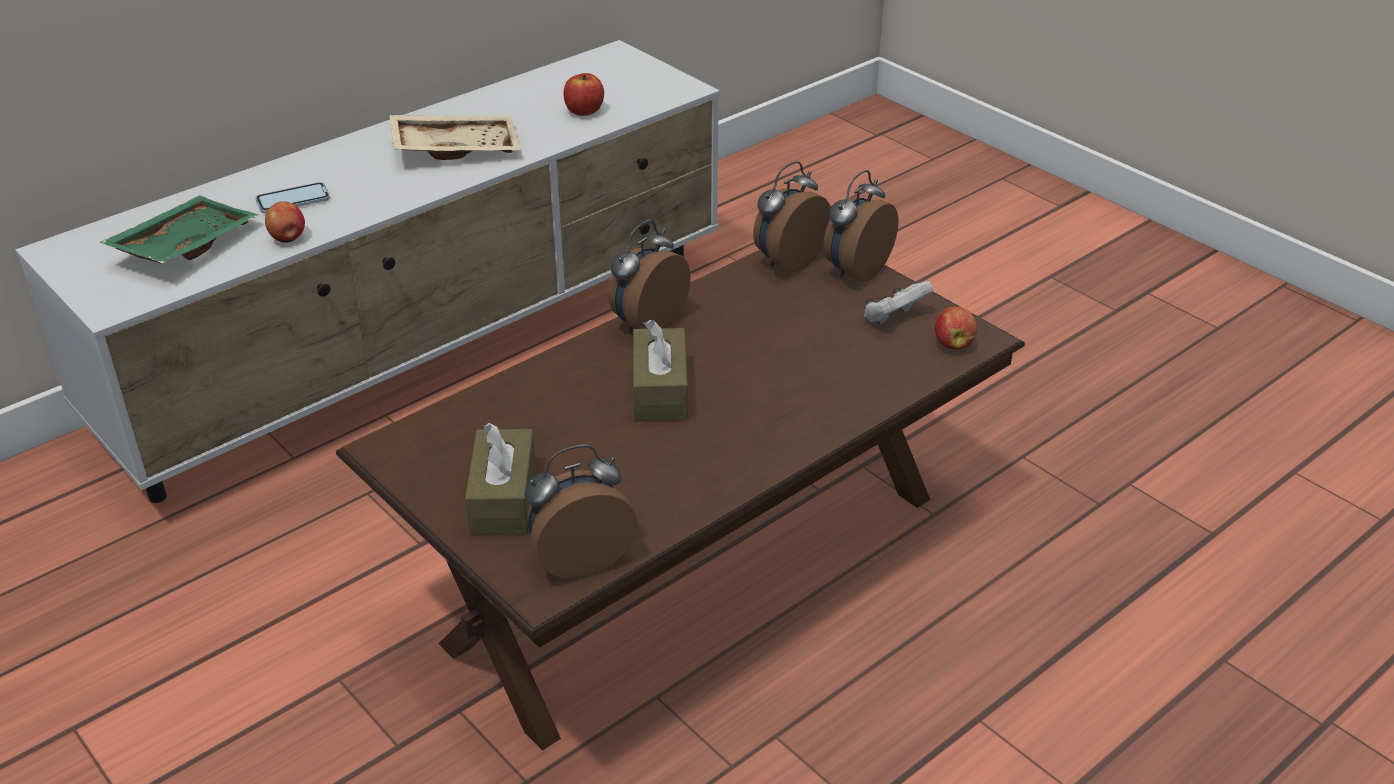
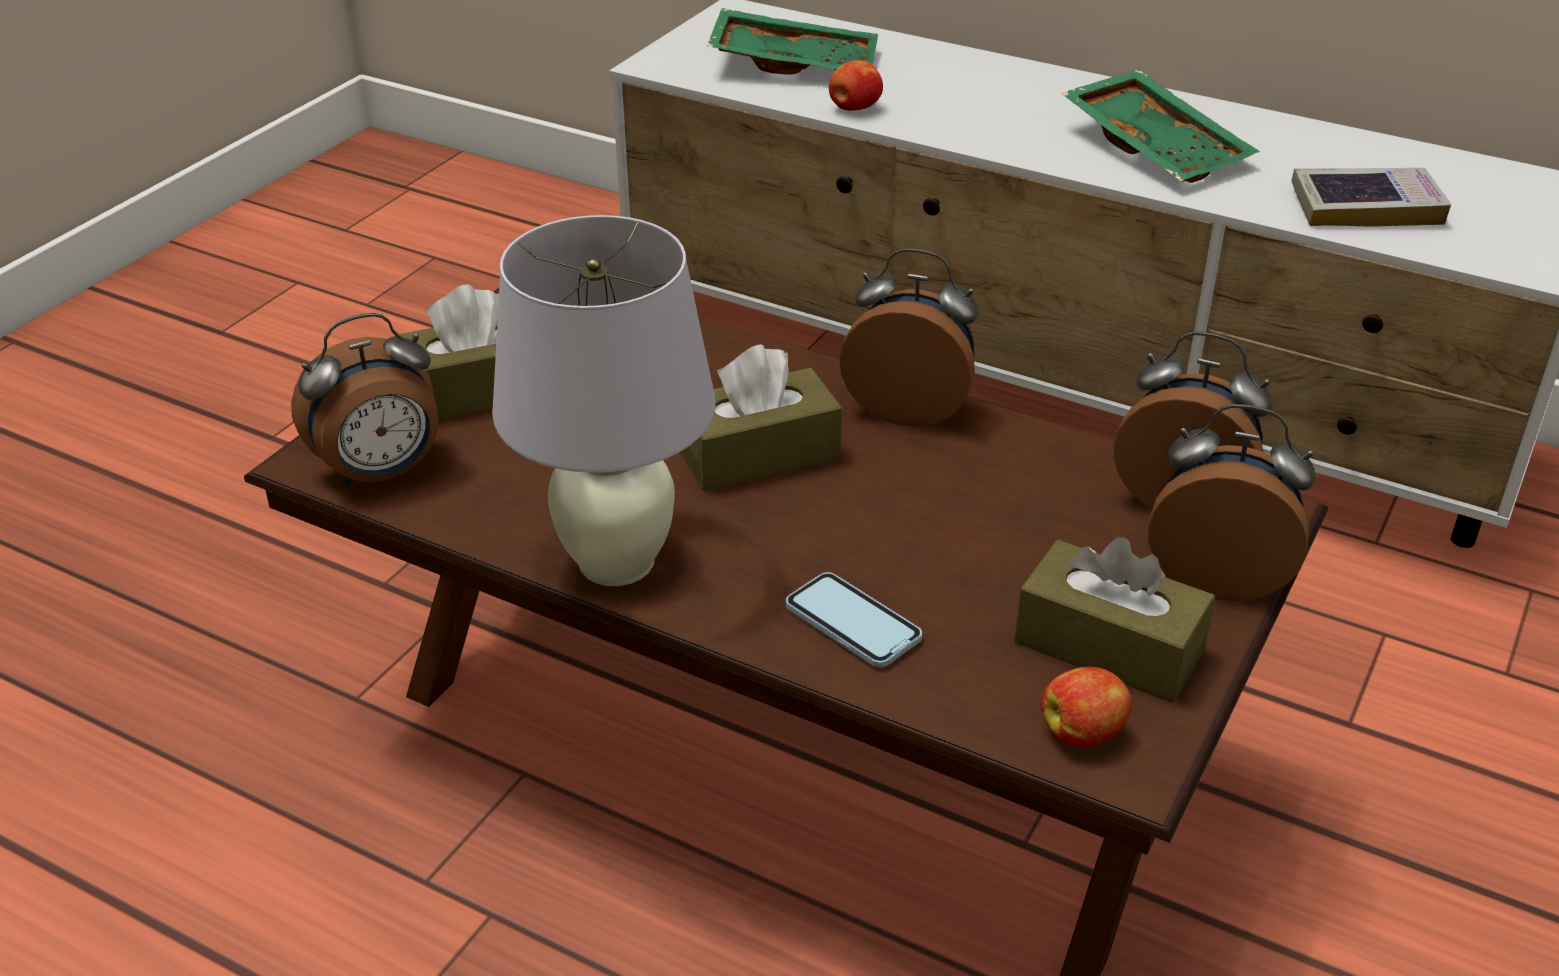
camera: 70 degrees right, 0 degrees up
(293, 200) = (936, 89): phone -> phone (852, 623)
(456, 148) = (1157, 147): beige tray -> green tray
(579, 558) = (382, 473): alarm clock -> alarm clock turned 105 degrees clockwise
(584, 111) = (1365, 207): apple -> book
(739, 468) = (617, 562): none -> white table lamp
(894, 318) = (1108, 646): white game controller -> brown tissue box

